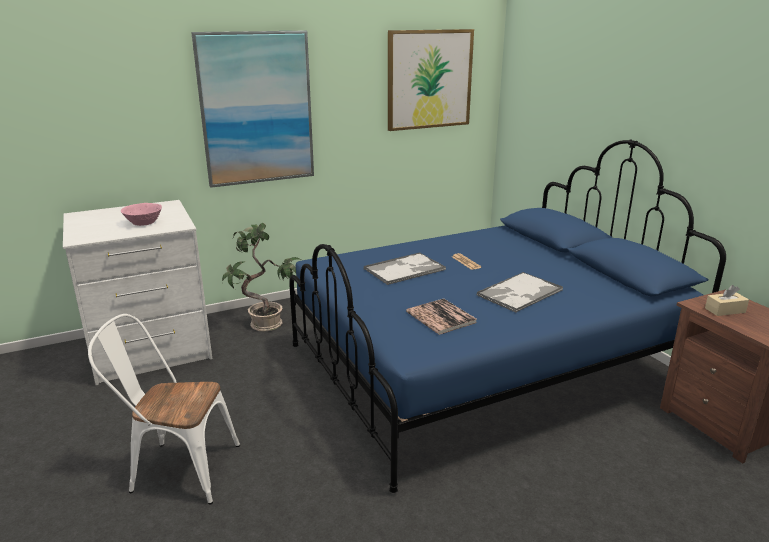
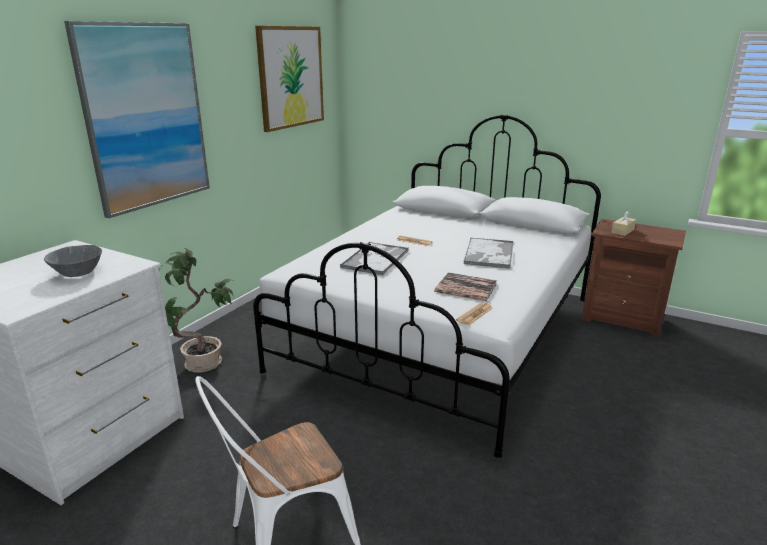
camera: 35 degrees left, 0 degrees up
(143, 223) = (77, 272): pink bowl -> grey bowl
(408, 342) = (474, 314): none -> newspaper
(483, 366) = (442, 333): blue bed -> white bed

